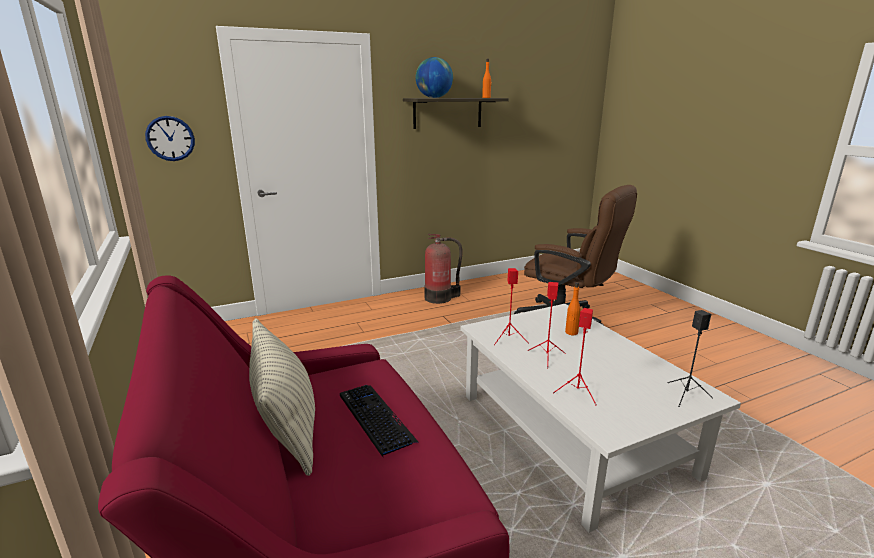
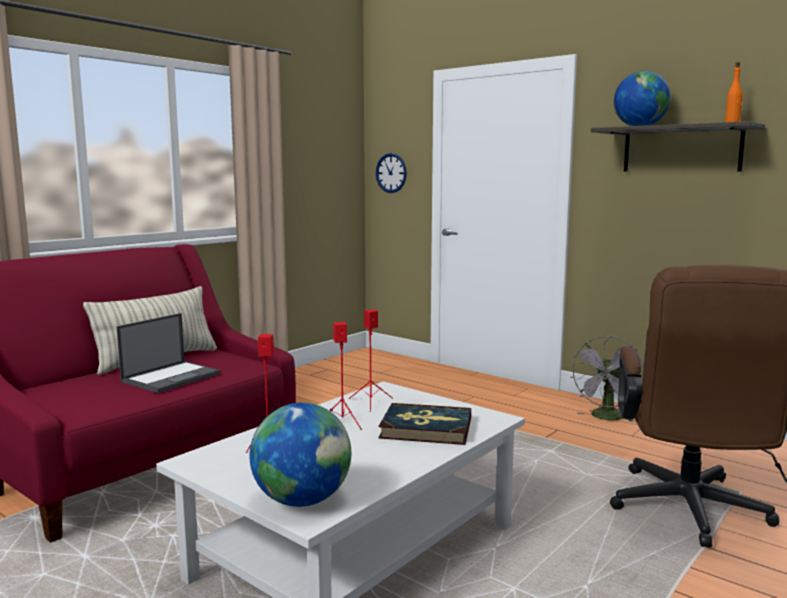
camera: 65 degrees right, 10 degrees down
(375, 418) = (172, 377): keyboard -> laptop
(440, 298) = (606, 418): fire extinguisher -> grey fan
(571, 332) = (426, 428): orange bottle -> book
(686, 395) = (302, 500): black speaker -> globe

